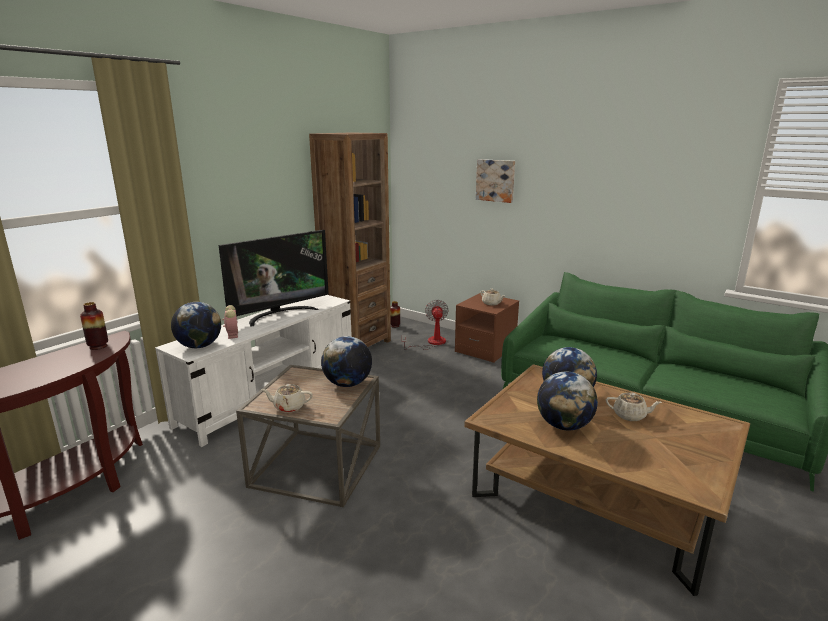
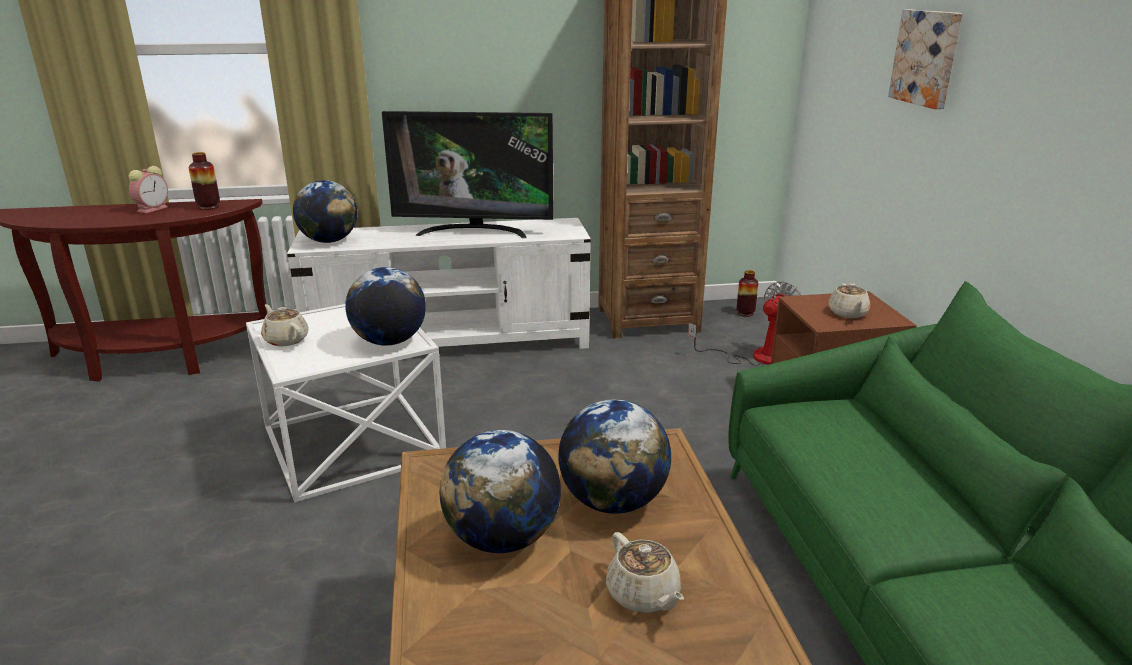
camera: 45 degrees right, 5 degrees up
(232, 334) = (381, 239): alarm clock -> alarm clock (153, 209)
(318, 465) = (354, 443): brown side table -> white side table

